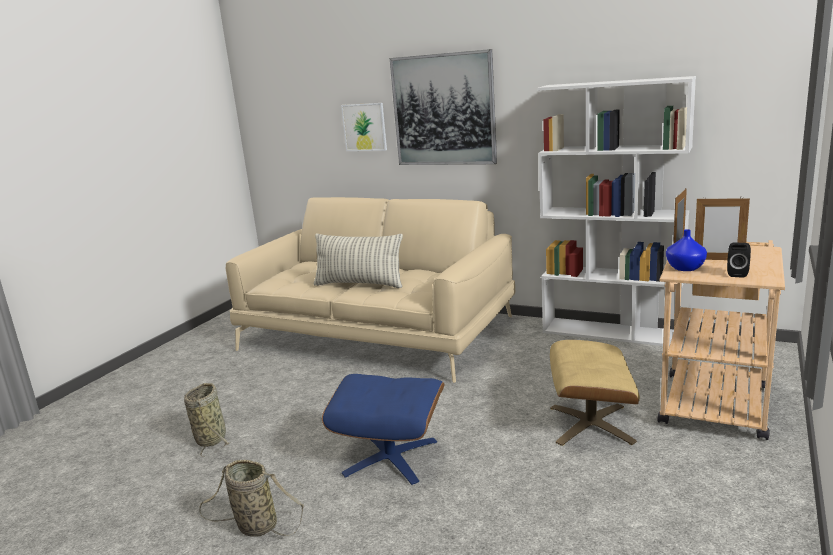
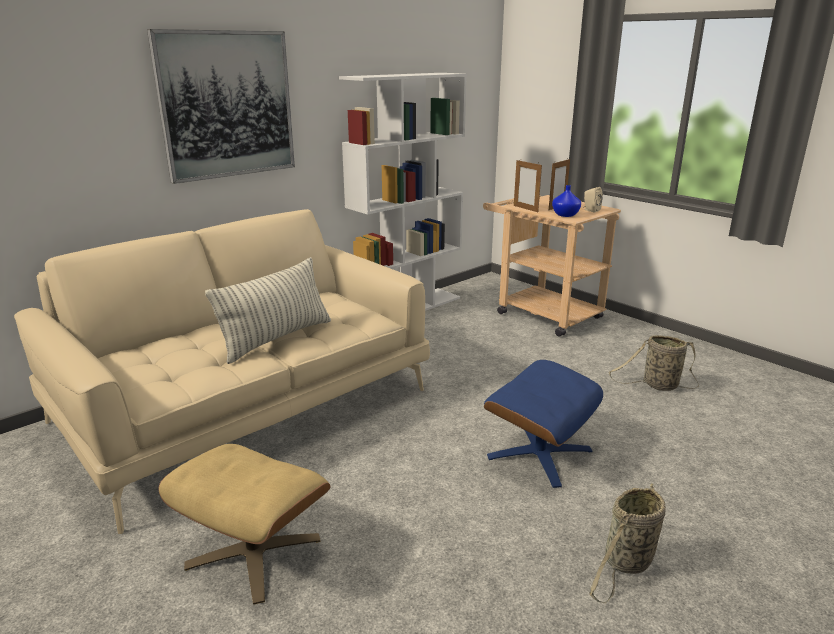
camera: 70 degrees left, 5 degrees up
(211, 438) = (402, 586): basket -> basket (657, 385)
(364, 127) = (105, 134): picture -> none
(590, 424) = (545, 357): beige ottoman -> beige ottoman (253, 552)
(737, 274) = (590, 210): black speaker -> beige speaker

